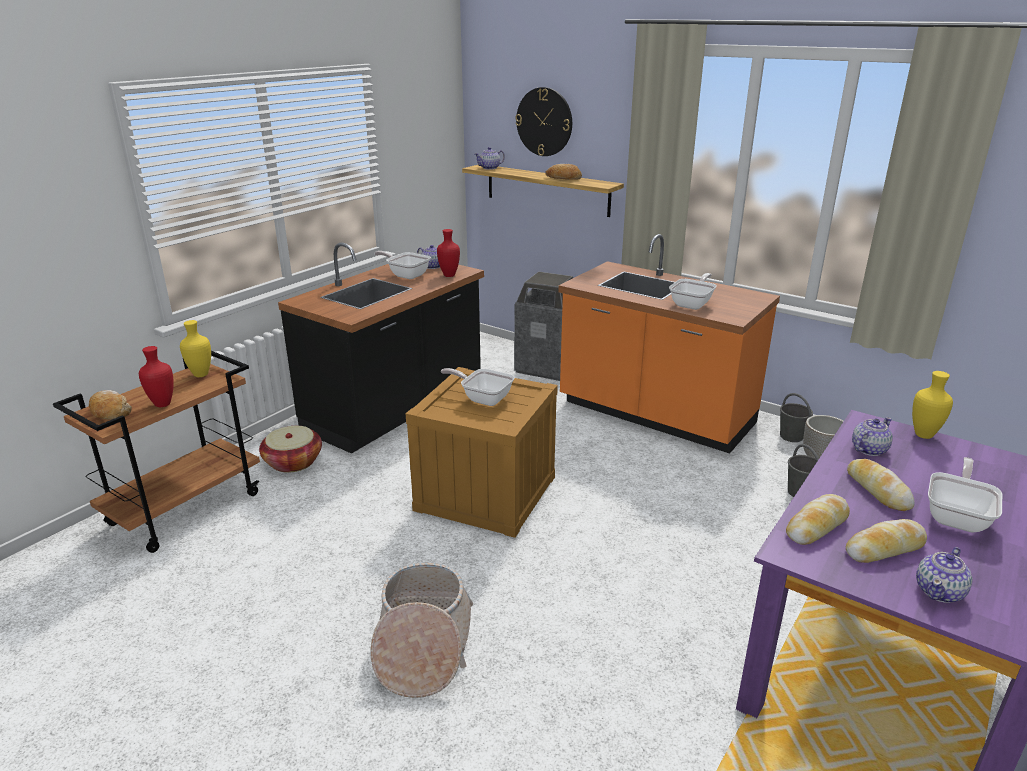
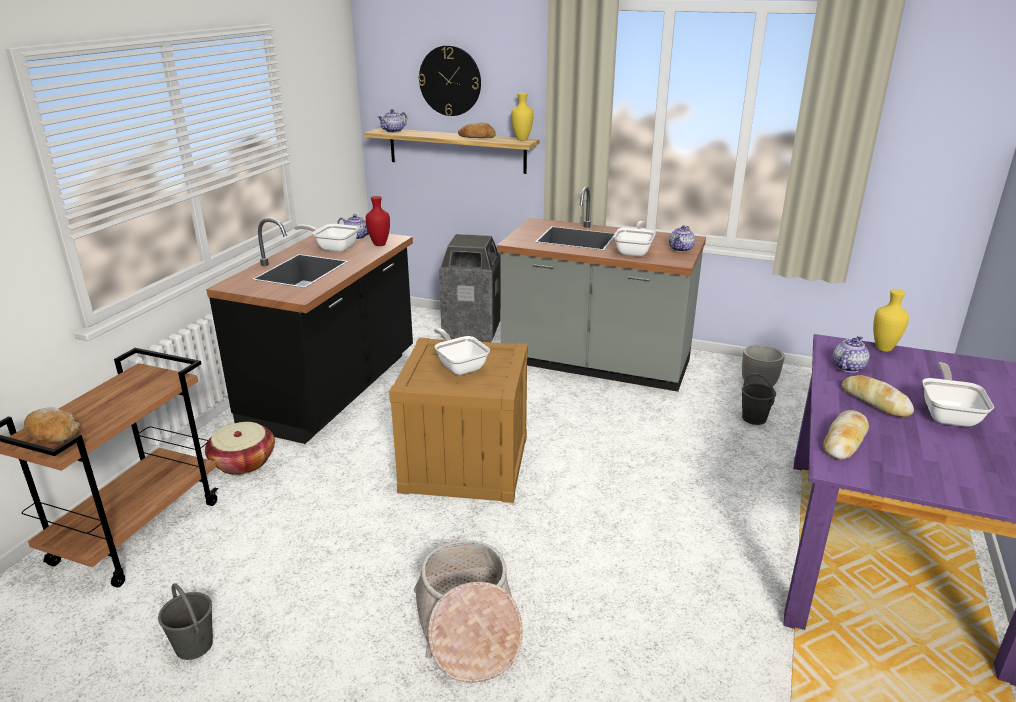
camera: 15 degrees left, 0 degrees up
(162, 404) = (113, 416): red vase -> none
(202, 374) = (143, 377): yellow vase -> yellow vase (522, 139)
(483, 398) = (460, 366): frying pan -> frying pan turned 45 degrees clockwise
(655, 415) = (595, 364): orange counter -> grey counter
(791, 436) = (724, 368): grey bucket -> grey bucket (194, 645)
(884, 548) = (908, 451): bread -> none
(940, 591) = (971, 481): teapot -> teapot (681, 249)

